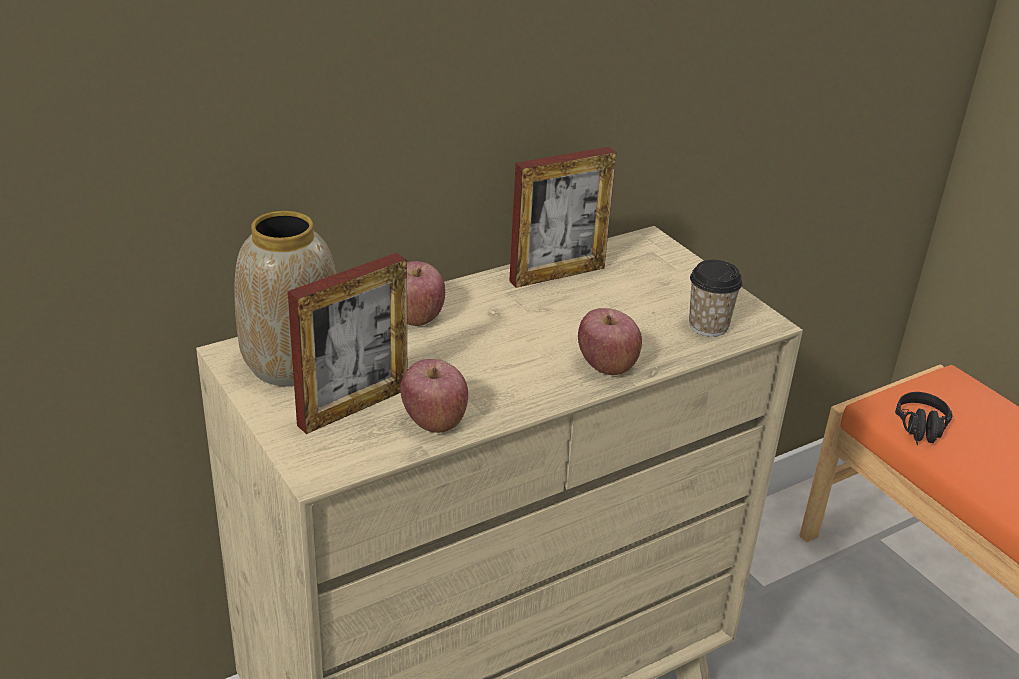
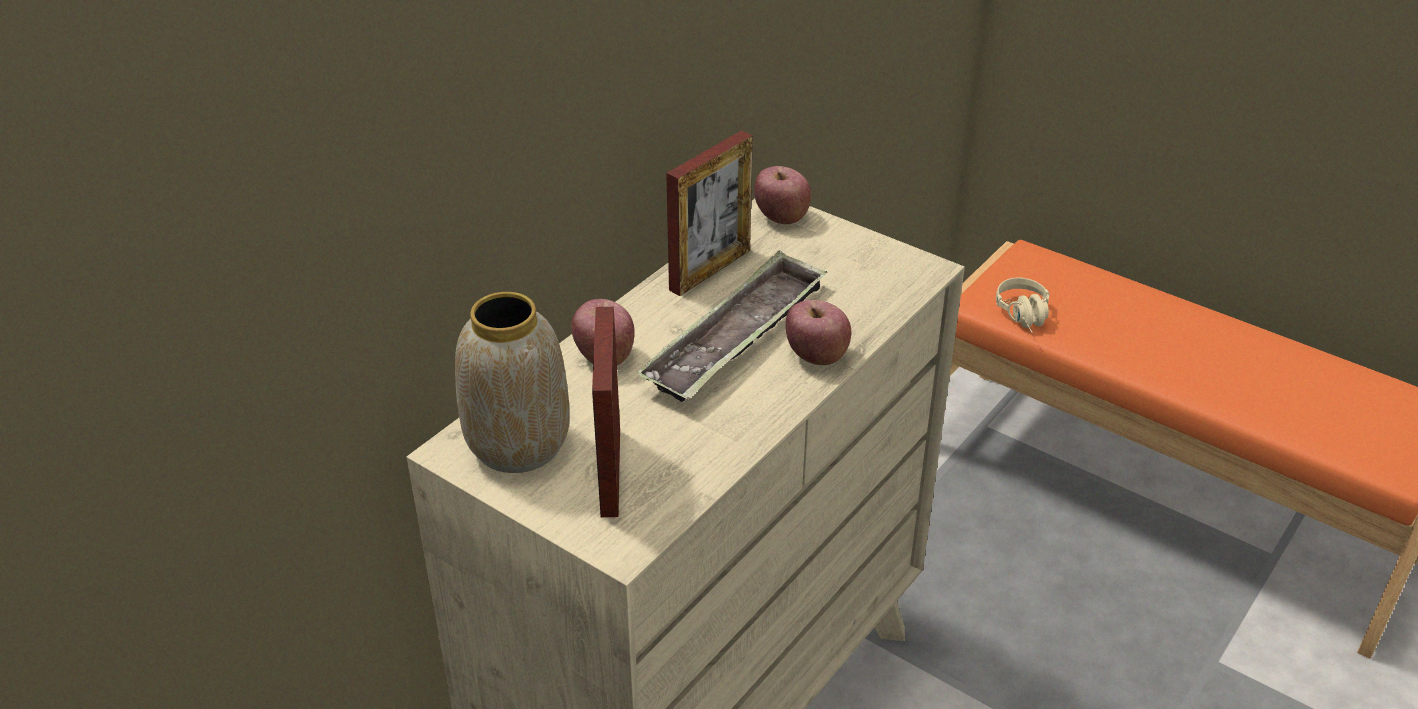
camera: 20 degrees left, 5 degrees up
(353, 407) = (610, 472): picture frame -> picture frame turned 150 degrees clockwise
(434, 421) = (696, 462): apple -> apple (781, 217)
(543, 332) = (736, 337): none -> tray
(708, 326) = (881, 286): cup -> none
(921, 432) = (1025, 317): black headphones -> beige headphones

